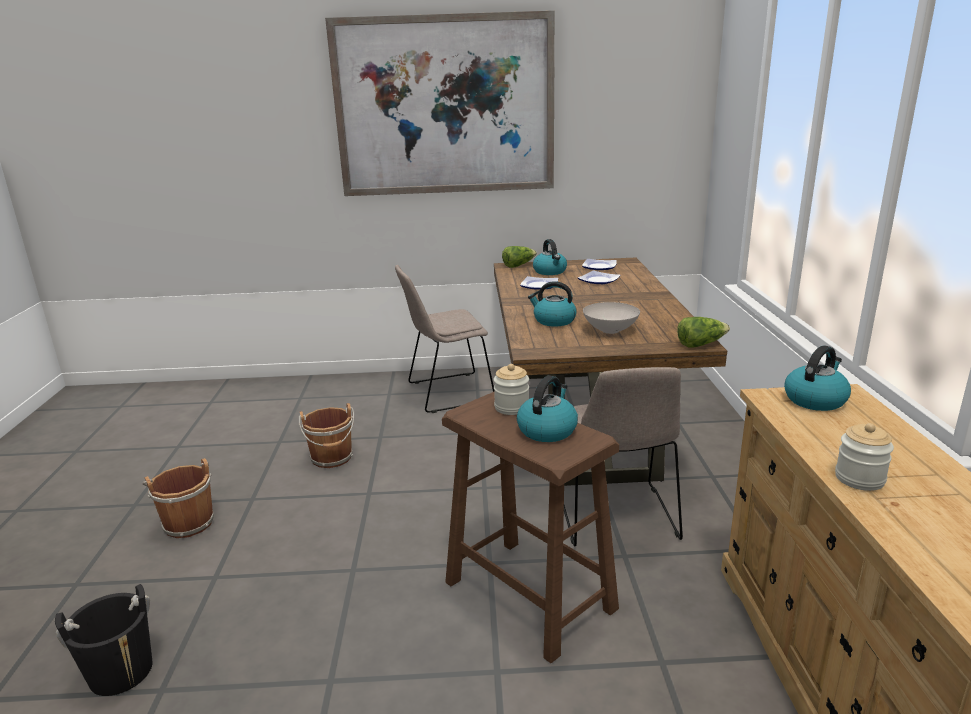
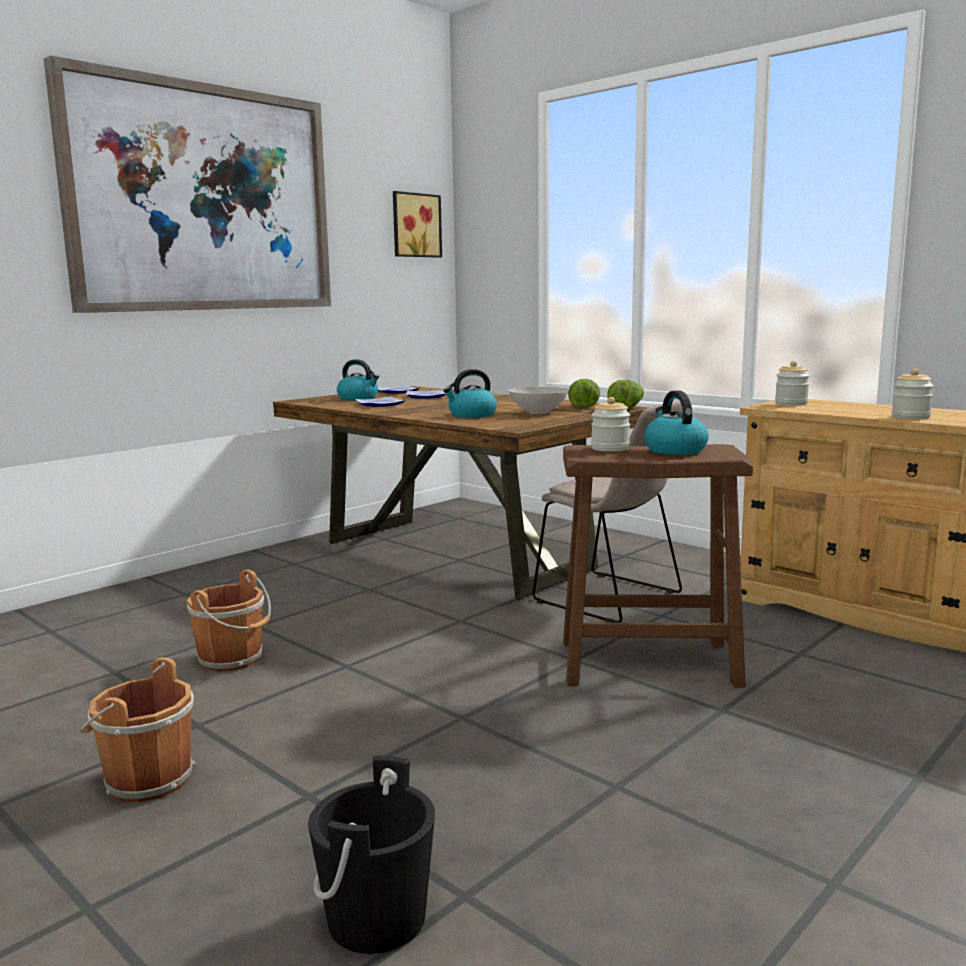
camera: 45 degrees left, 10 degrees down
(447, 393) = (262, 574): beige chair -> none
(518, 265) = (309, 399): lettuce -> lettuce (584, 406)
(662, 109) = (415, 225): none -> picture
(815, 399) = (791, 403): kettle -> jar

